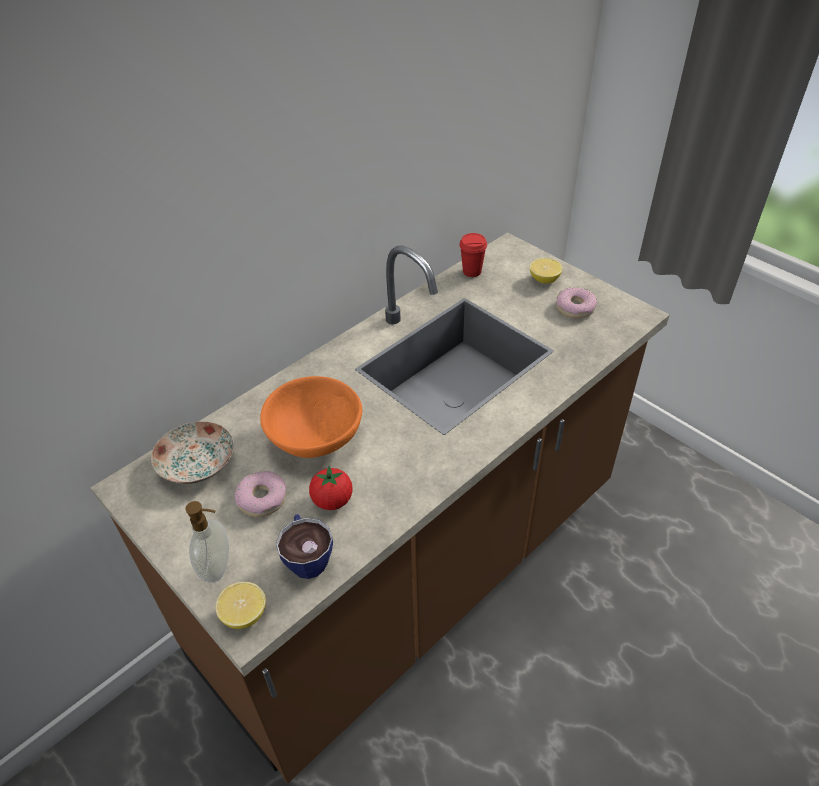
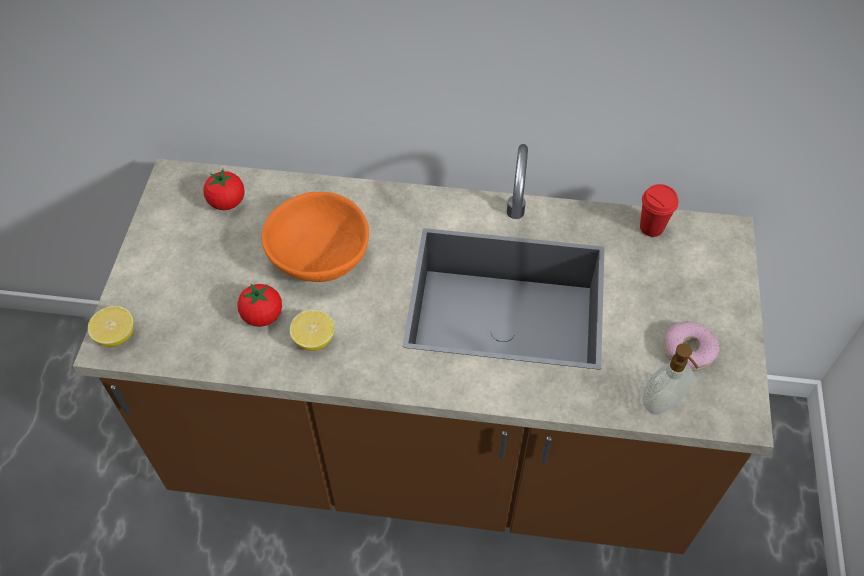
camera: 50 degrees right, 10 degrees up
(196, 464) = (227, 202): plate -> tomato
(218, 567) = (145, 288): soap dispenser -> soap dispenser (662, 403)
(262, 498) = (227, 268): donut -> none
(307, 556) = (195, 337): cup -> none
(544, 279) = (706, 296): lemon -> lemon (314, 339)

